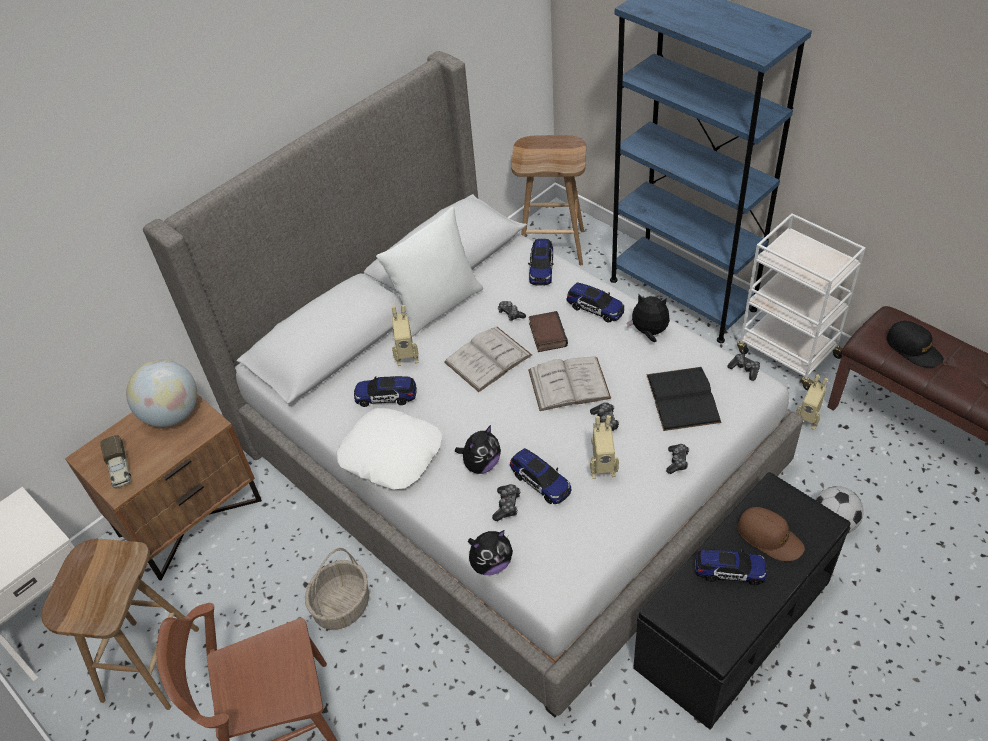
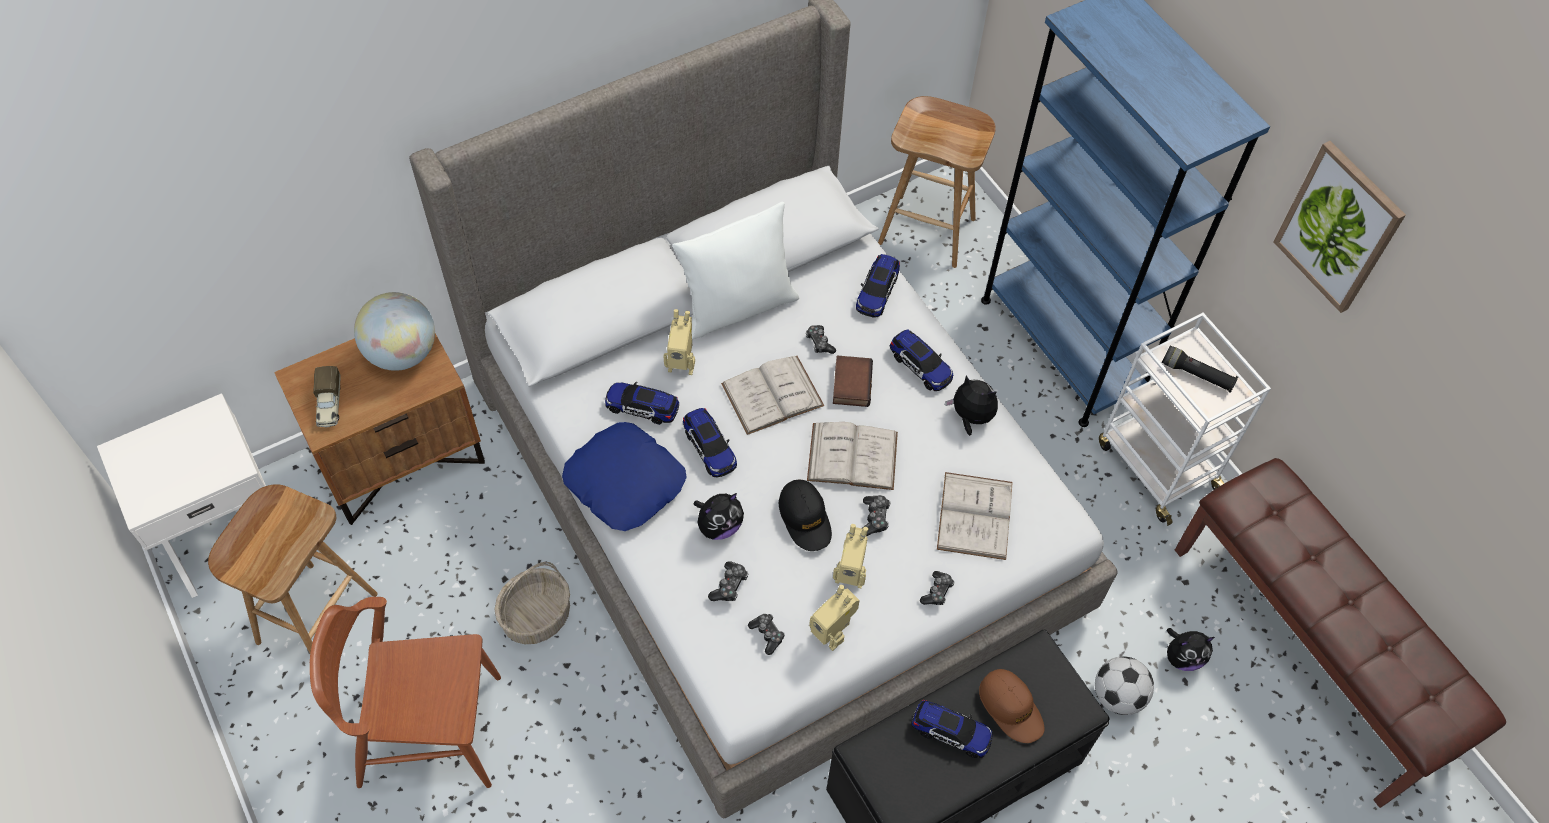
camera: 10 degrees right, 10 degrees up
(391, 454) = (625, 481): white pillow -> blue pillow
(491, 563) = (689, 647): plush toy -> plush toy (1182, 657)
(540, 482) = (776, 569): toy car -> toy car (709, 448)
(683, 398) = (975, 515): black book -> white book
(744, 369) = (1061, 501): game controller -> game controller (767, 634)
(805, 258) = (1197, 375): none -> black flashlight
(808, 420) = (1144, 559): toy robot -> toy robot (832, 632)
(889, 86) = (1339, 227): none -> picture
(913, 349) = (1283, 528): black cap -> black cap (805, 518)

